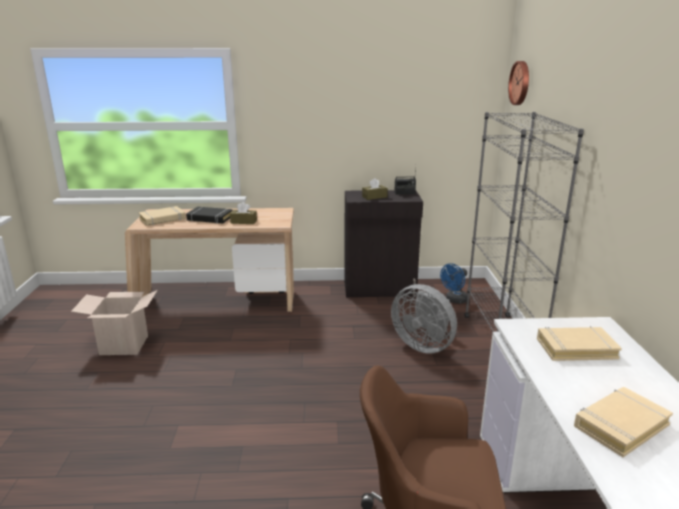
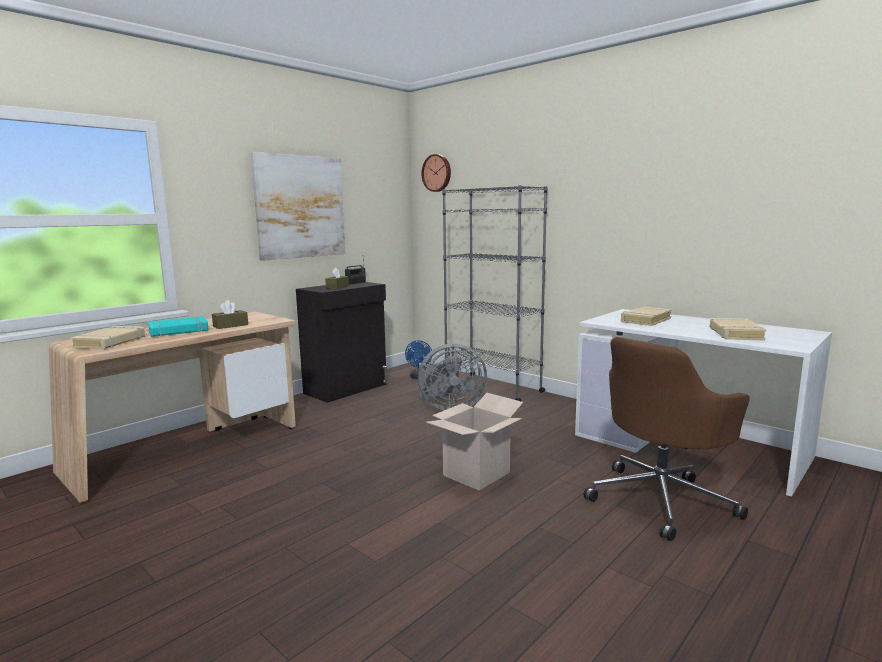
camera: 45 degrees left, 10 degrees down
(124, 345) = (127, 526): cardboard box -> cardboard box (476, 474)
(209, 218) = (178, 331): black book -> turquoise book
(357, 116) = (300, 207): none -> picture

